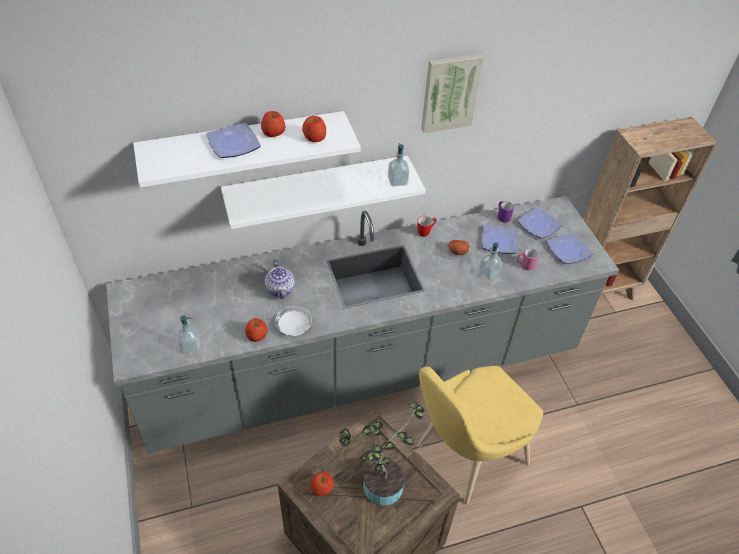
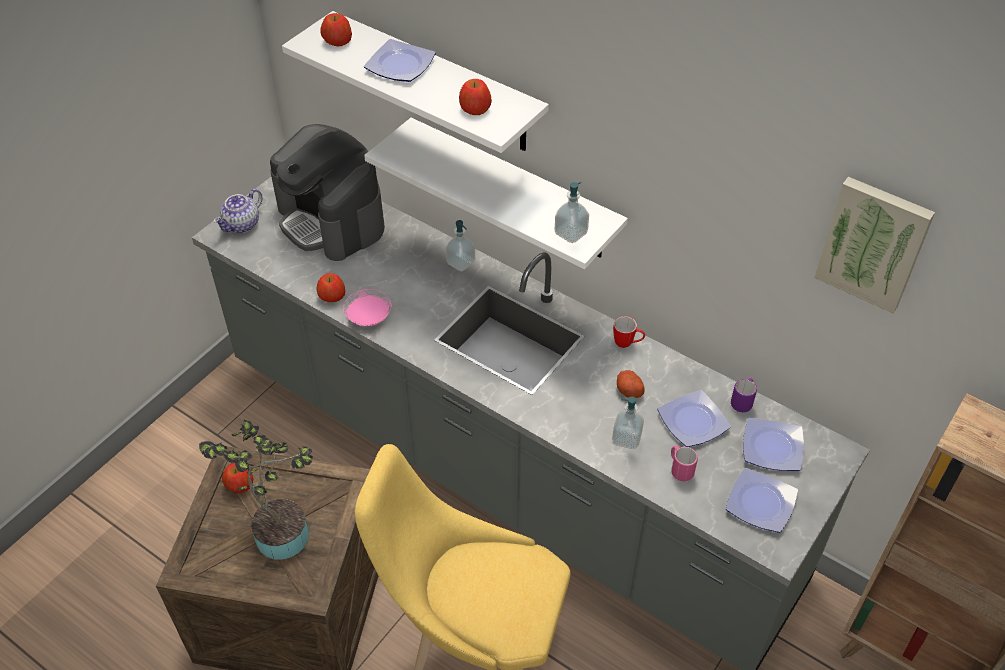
camera: 55 degrees right, 0 degrees up
(189, 298) = (331, 220): none -> coffee machine
(190, 345) = (276, 258): soap dispenser -> soap dispenser (460, 263)
(273, 132) = (449, 79): apple -> apple (337, 41)
(281, 289) = (409, 276): teapot -> teapot (242, 225)
(294, 327) = (368, 317): white plate -> pink plate
(449, 92) = (688, 159): picture -> picture (873, 243)

